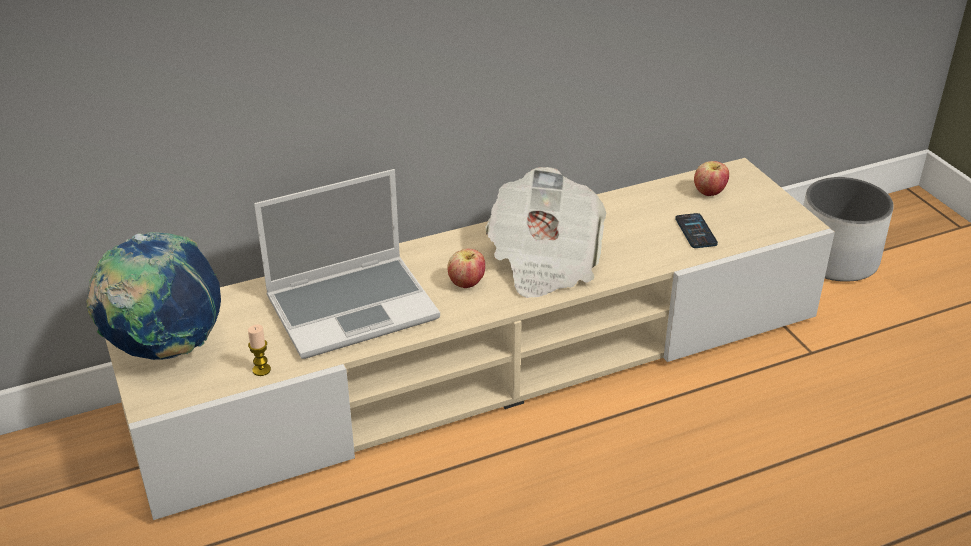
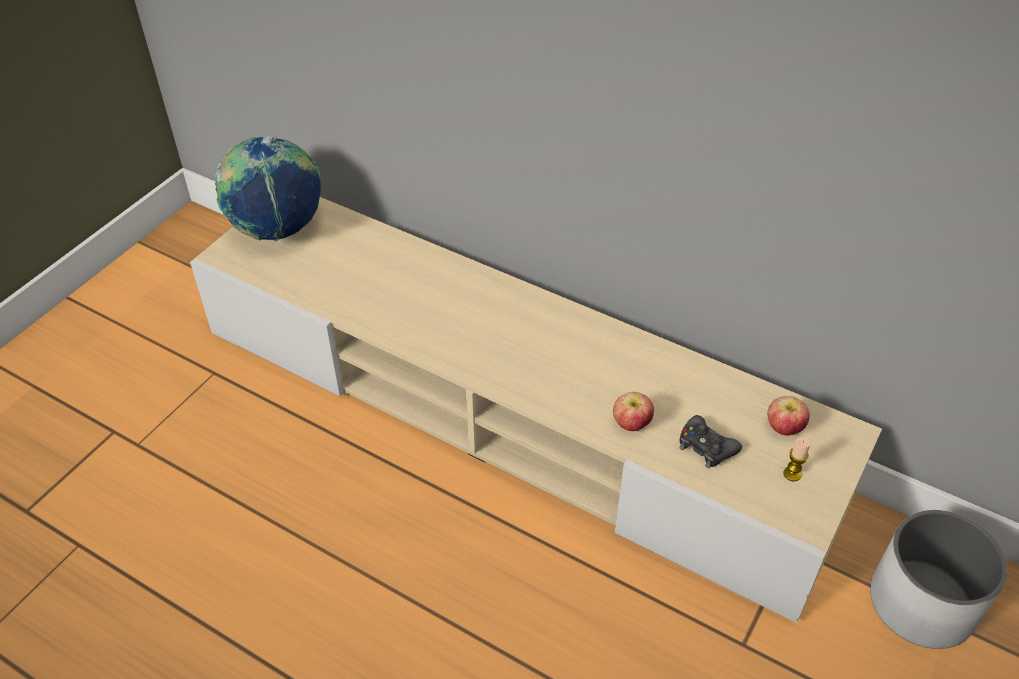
camera: 55 degrees right, 10 degrees up
(261, 370) = (291, 285): candle -> candle (792, 474)
(353, 307) = (398, 290): laptop -> none
(466, 283) = (483, 335): apple -> apple (631, 424)
(544, 261) = (557, 366): newspaper -> none
(696, 231) = (706, 447): phone -> black game controller

